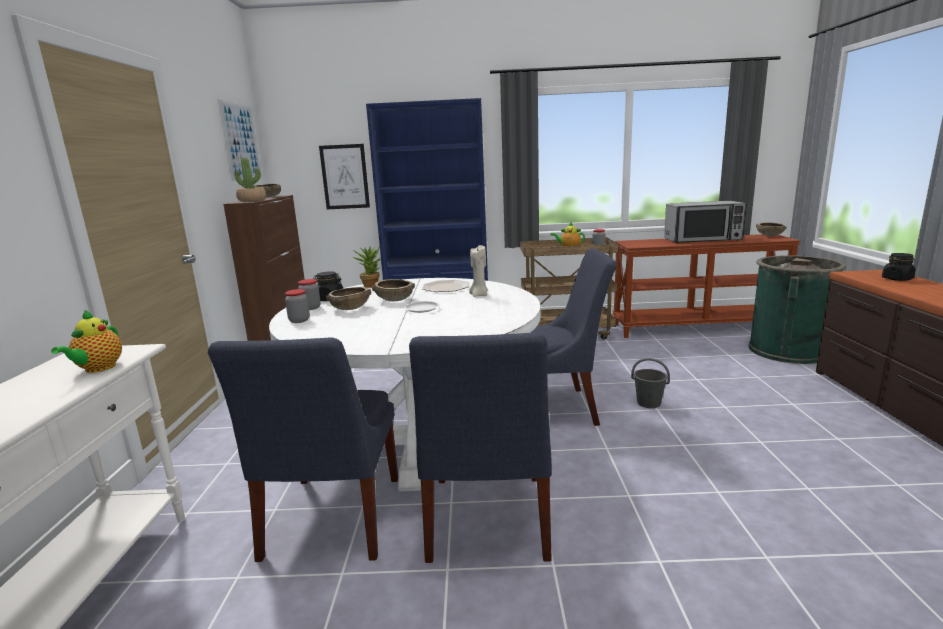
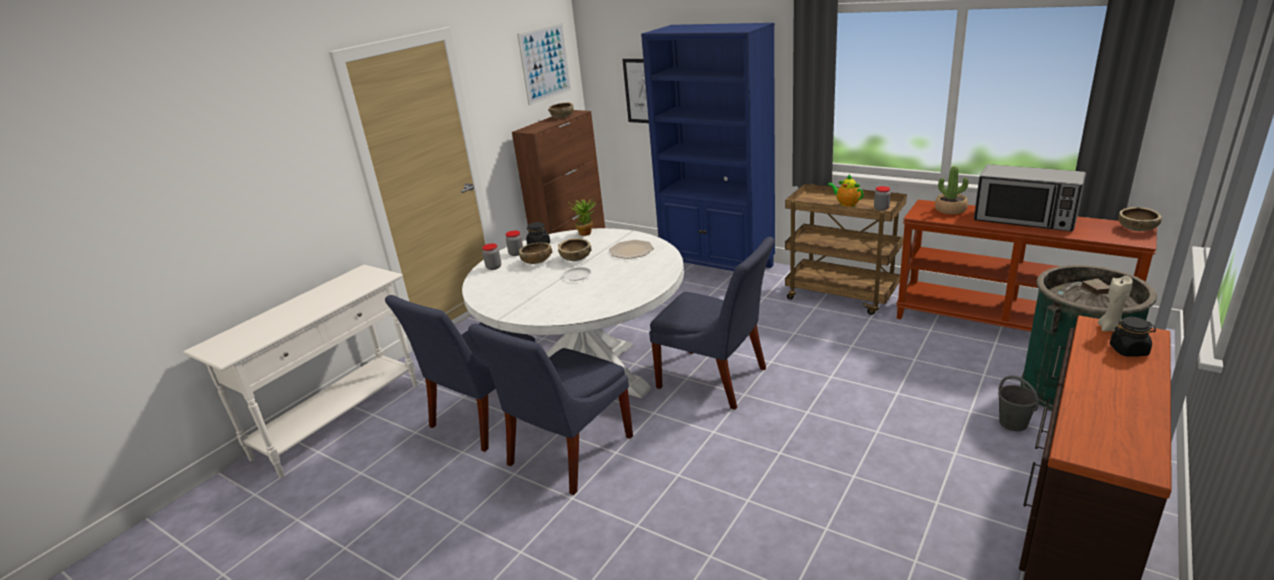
camera: 35 degrees right, 10 degrees up
(98, 369) = (356, 289): teapot -> none
(252, 200) = (539, 126): potted plant -> potted plant (950, 210)
(479, 295) = (638, 268): beige candle -> beige candle (1109, 328)
(648, 403) = (808, 402): grey bucket -> grey bucket (1012, 423)

